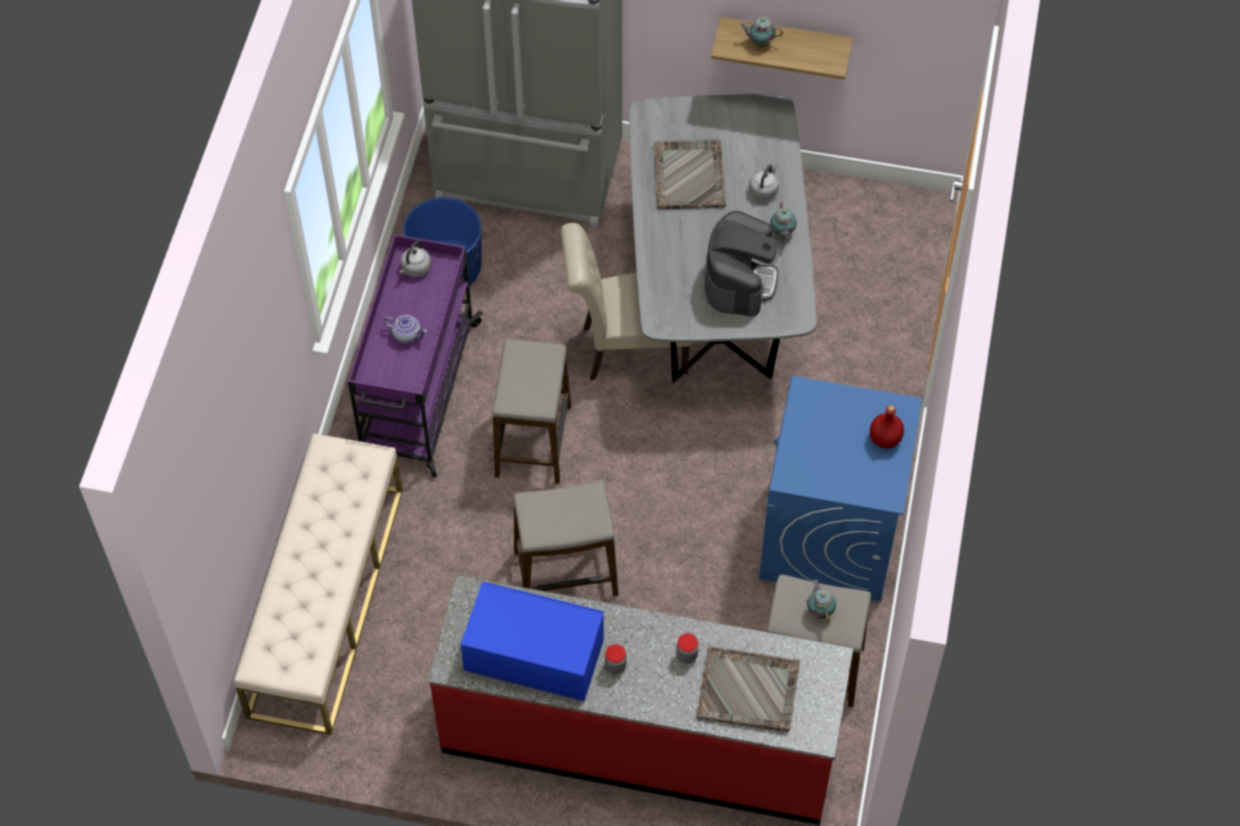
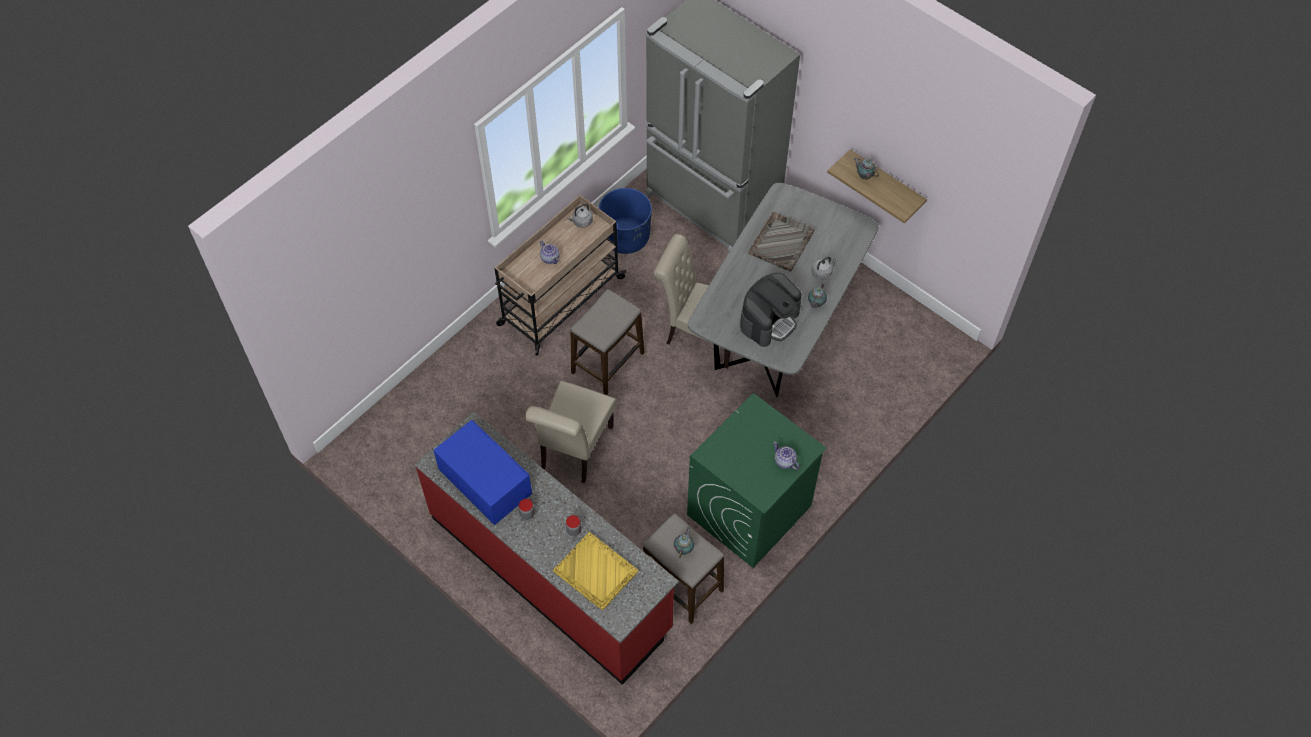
camera: 30 degrees right, 0 degrees up
(326, 600) = (428, 395): beige bench -> none
(418, 394) = (560, 302): purple cart -> beige cart
(566, 574) = (574, 451): stool -> beige chair
(749, 691) = (596, 572): grey tray -> yellow tray
(830, 535) = (748, 511): blue washing machine -> green washing machine
(885, 439) = (785, 461): red bottle -> teapot

